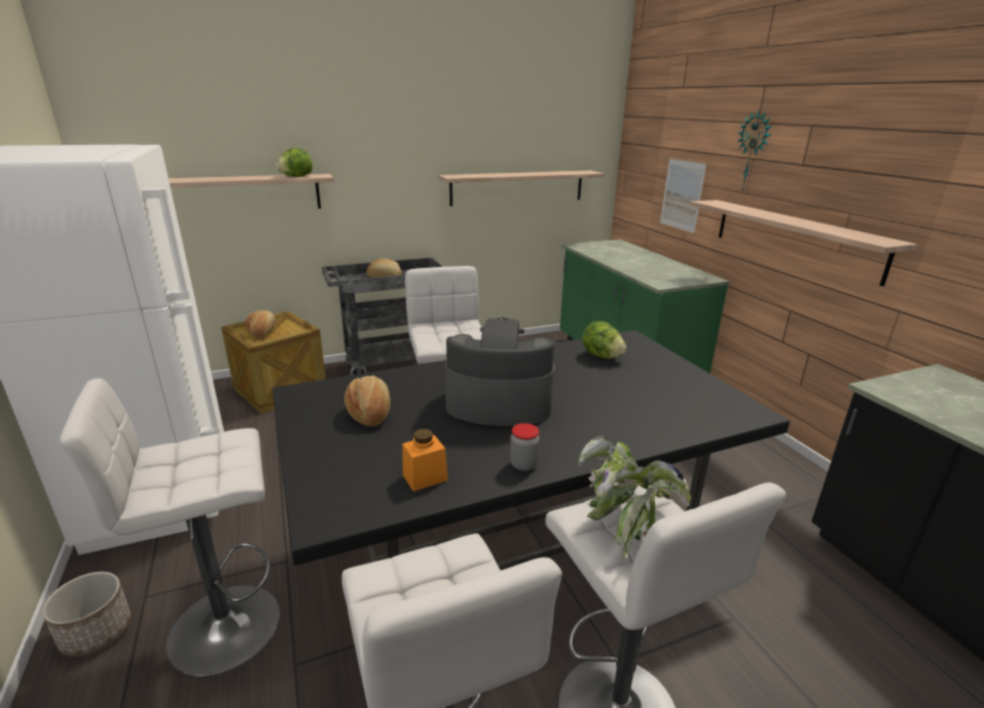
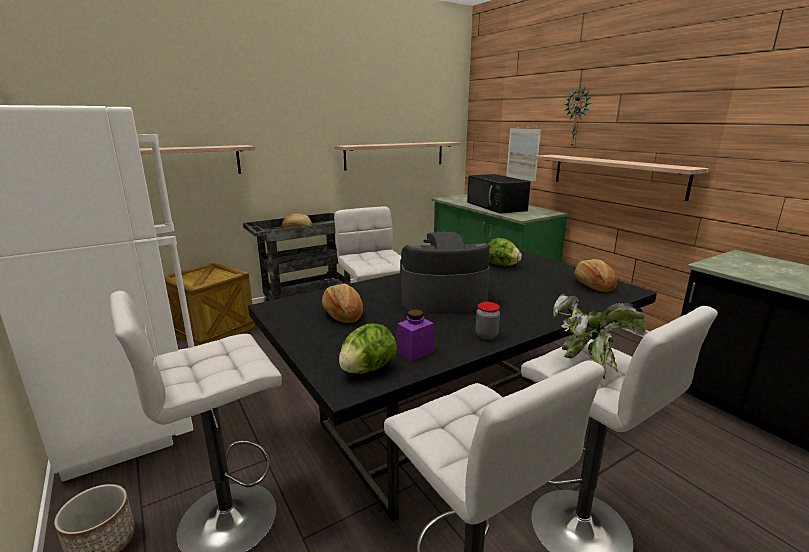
camera: 10 degrees left, 5 degrees down
(263, 332) = (198, 278): bread -> bread (593, 285)
(296, 176) = (222, 146): lettuce -> lettuce (367, 369)
(425, 477) = (415, 351): orange jar -> purple jar
(638, 263) = (496, 206): none -> black microwave

